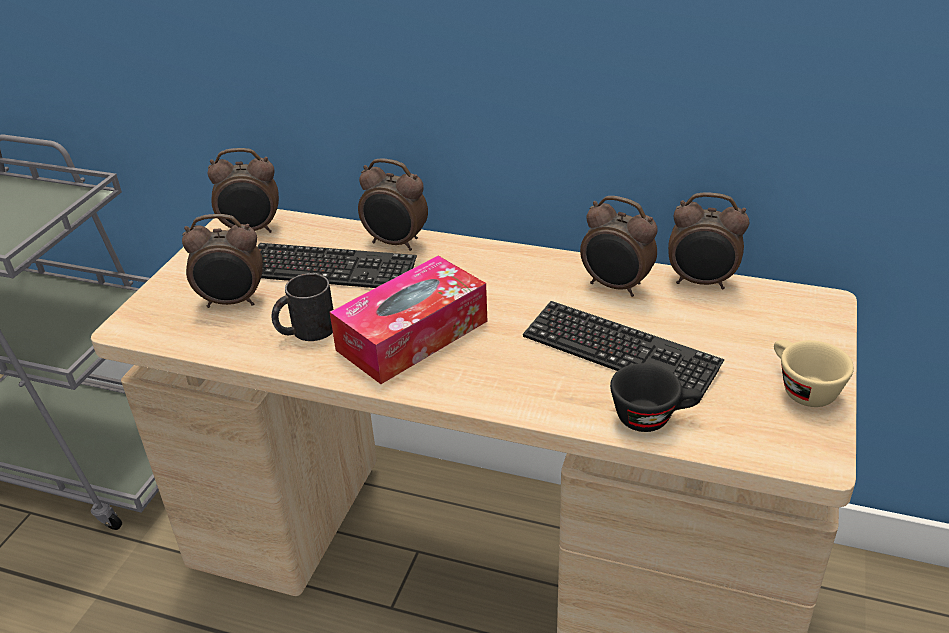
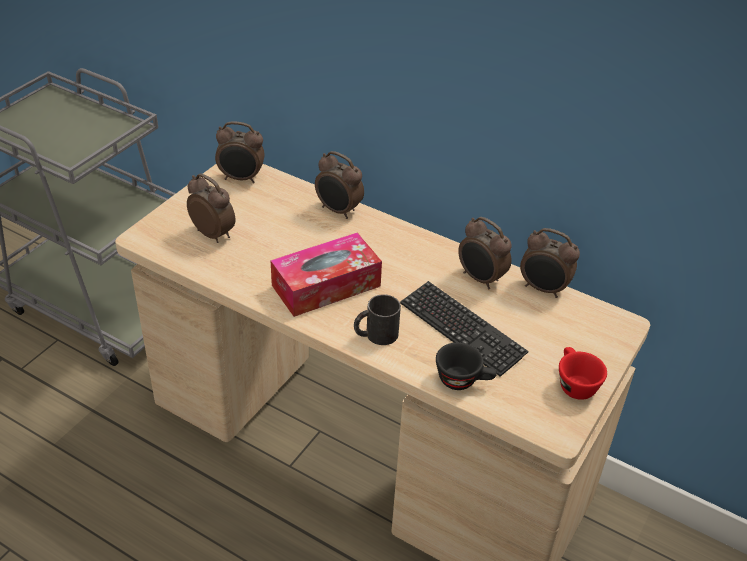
camera: 10 degrees right, 5 degrees up
(233, 302) = (213, 233): alarm clock -> alarm clock turned 150 degrees counterclockwise
(305, 331) = (256, 266): black mug -> black mug (375, 335)
(330, 270) = (286, 223): keyboard -> none
(801, 388) = (574, 383): beige cup -> red cup

